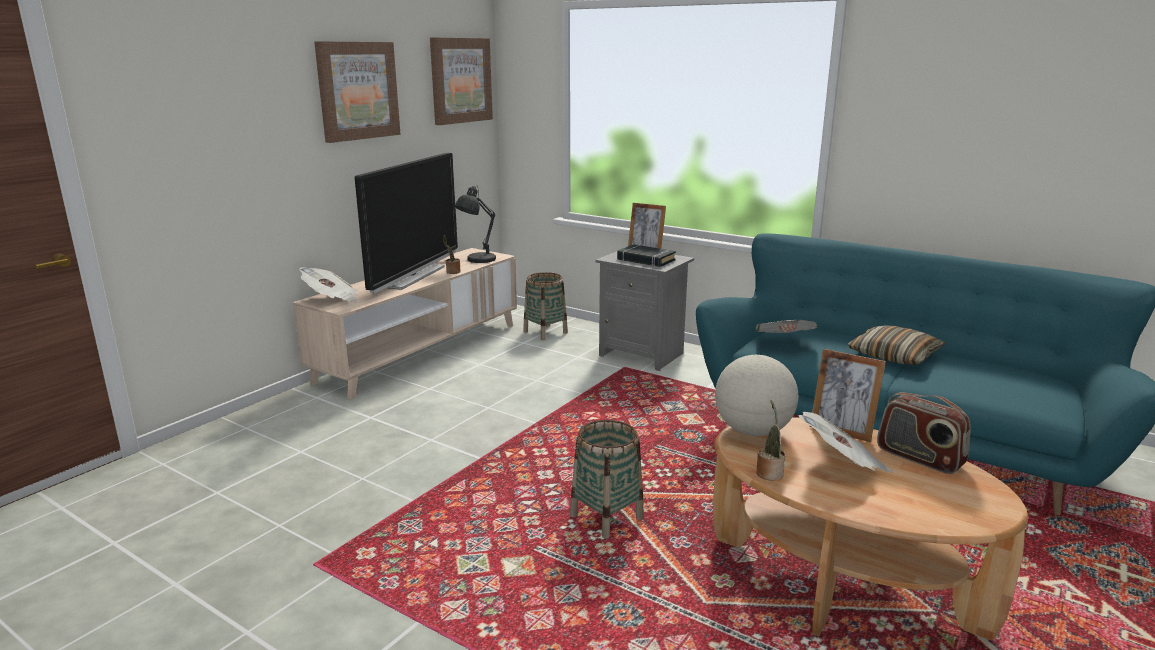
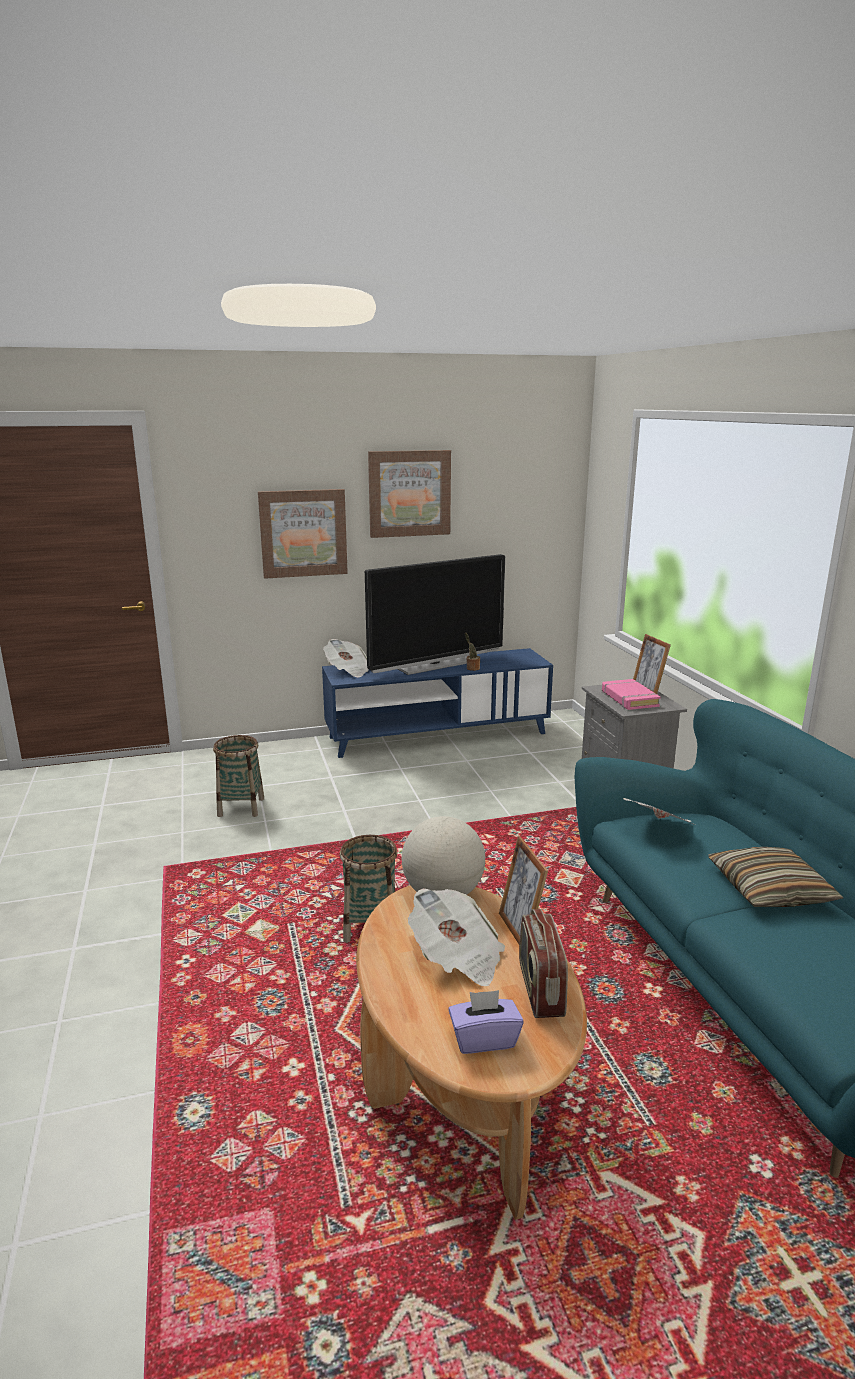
camera: 40 degrees right, 0 degrees up
(421, 352) = (437, 735): beige tv stand -> blue tv stand
(460, 80) = (535, 485): picture -> picture (303, 533)
(478, 260) = (513, 662): grey table lamp -> none
(545, 332) = (564, 748): basket -> basket (241, 807)
(645, 260) = (629, 699): black book -> pink book
(769, 472) = (385, 932): potted plant -> none
(952, 501) = (484, 1038): none -> purple tissue box

